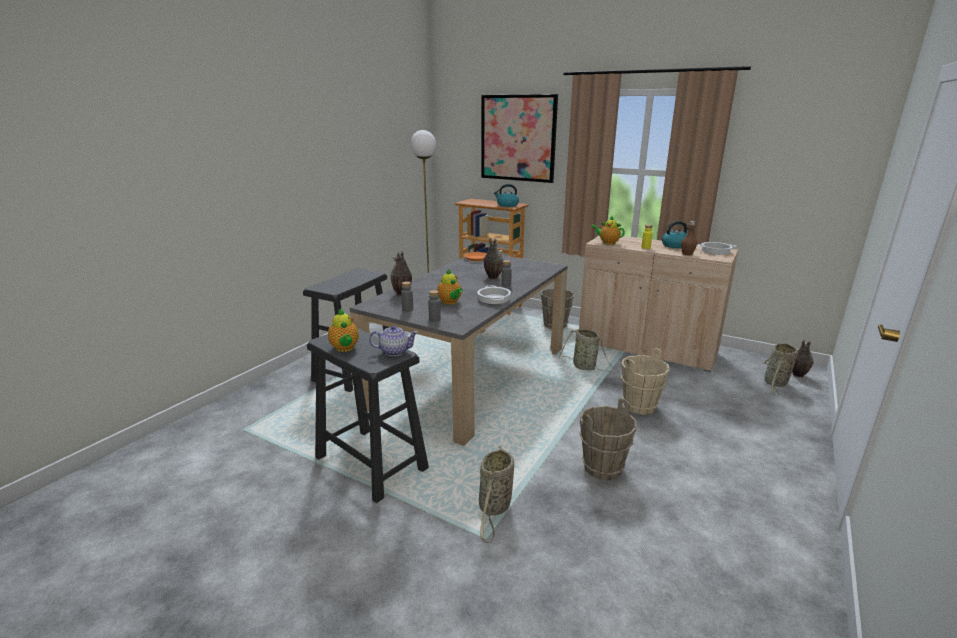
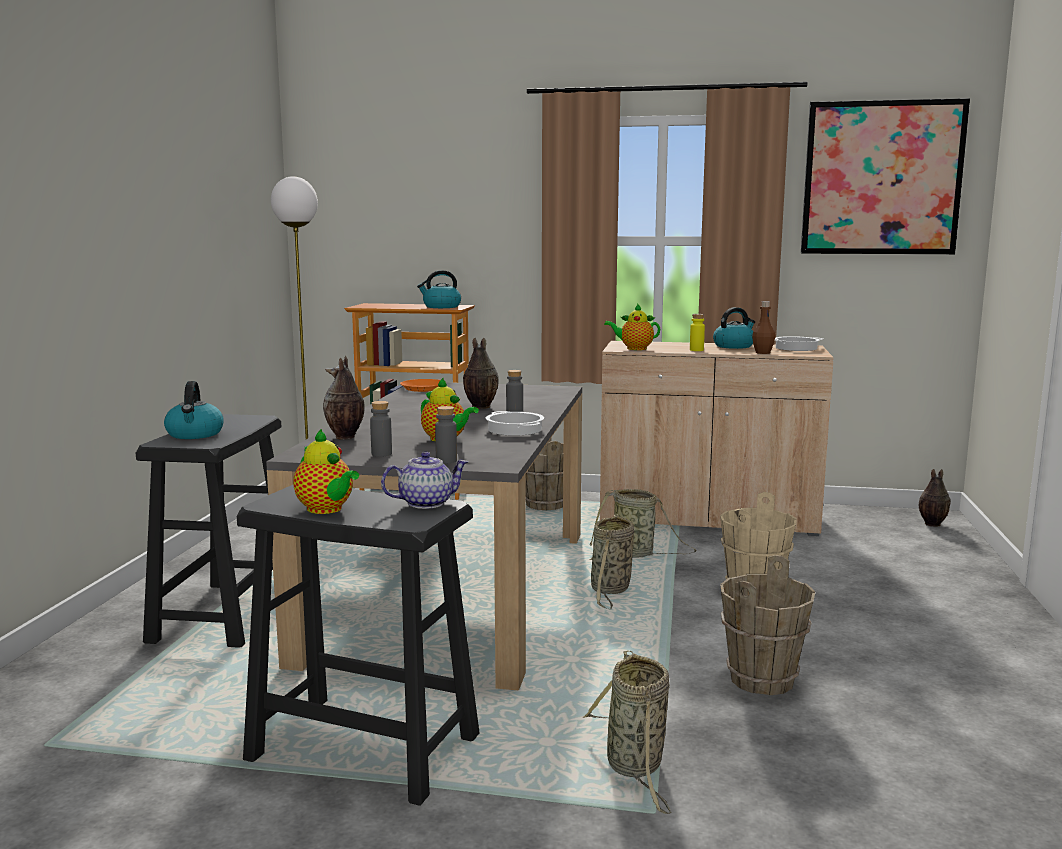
camera: 20 degrees left, 10 degrees down
(335, 283) = (195, 434): none -> kettle
(518, 138) = (448, 196): picture -> picture (881, 178)
(775, 383) = (912, 538): basket -> basket (610, 590)

